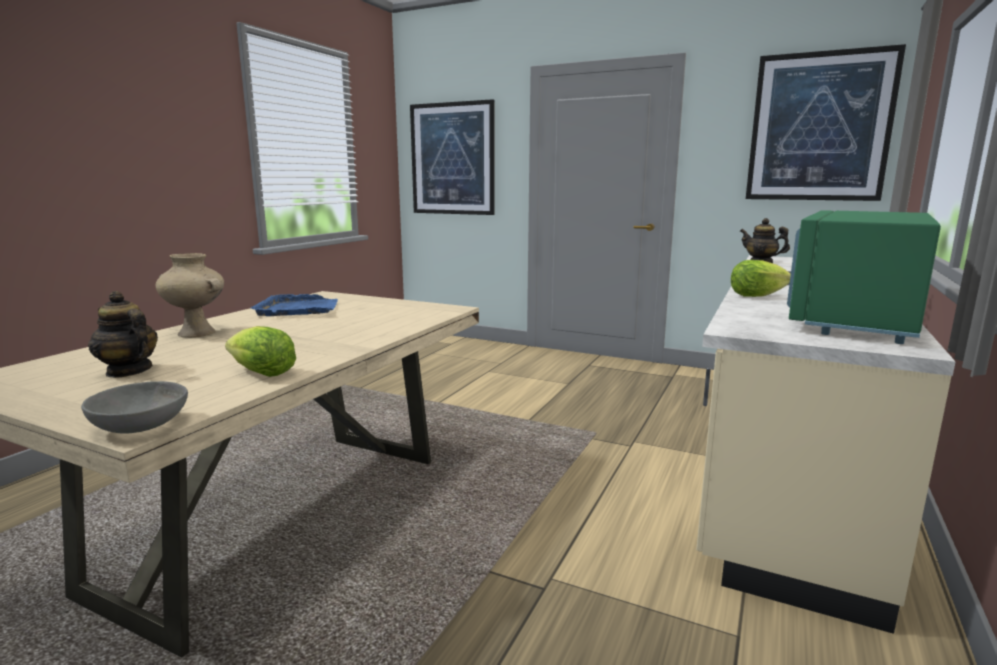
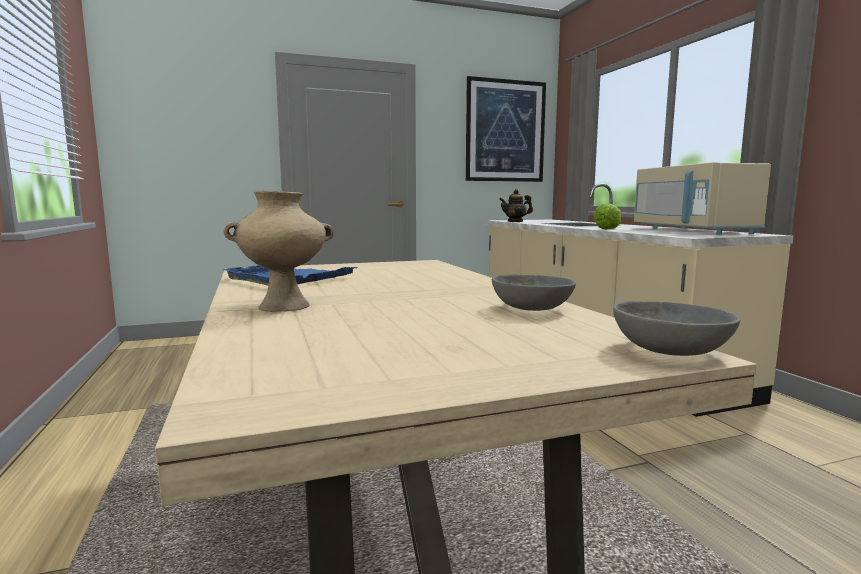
camera: 45 degrees left, 5 degrees down
(128, 371) = (407, 338): teapot -> none
(262, 373) = (532, 309): lettuce -> grey bowl
(452, 159) = (182, 137): picture -> none
(852, 320) = (692, 231): green microwave -> beige microwave

